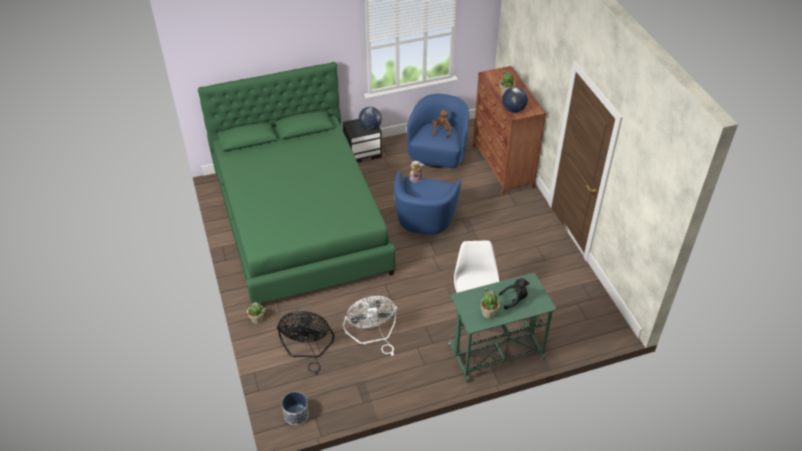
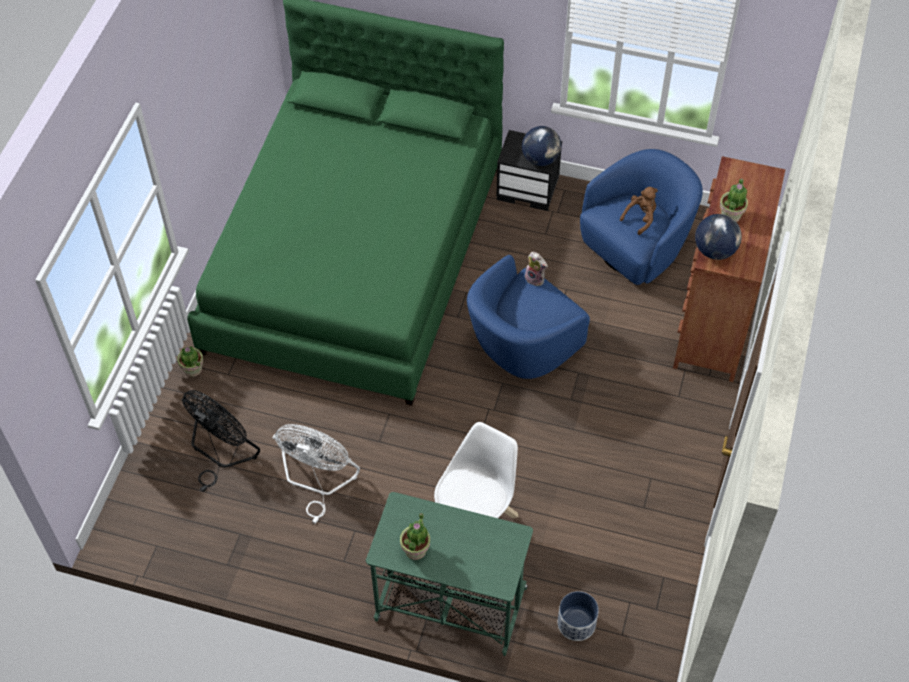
camera: 35 degrees right, 10 degrees up
(296, 414) = (137, 529): planter -> planter (576, 623)
(514, 299) = (468, 551): black plush toy -> none

